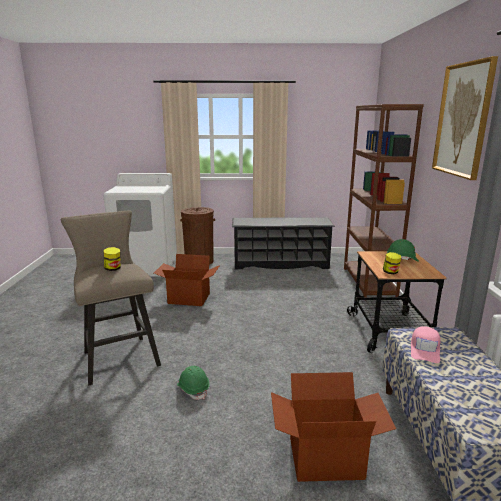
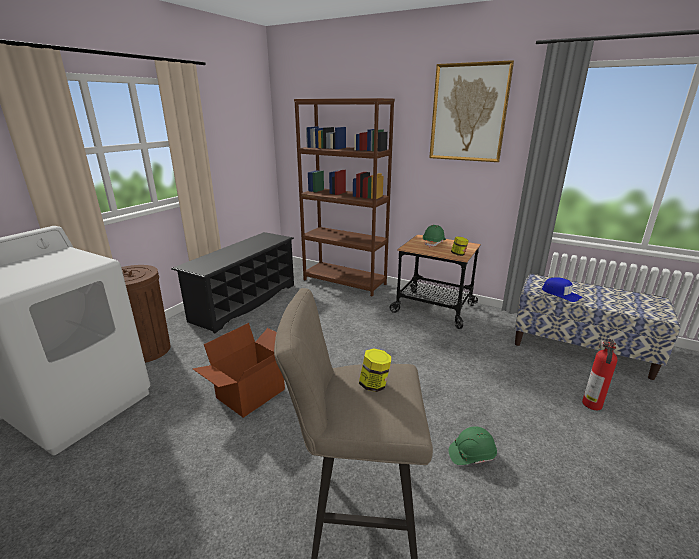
camera: 60 degrees left, 5 degrees up
(325, 457) = (592, 405): cardboard box -> fire extinguisher
(425, 349) = (561, 294): pink cap -> blue cap

